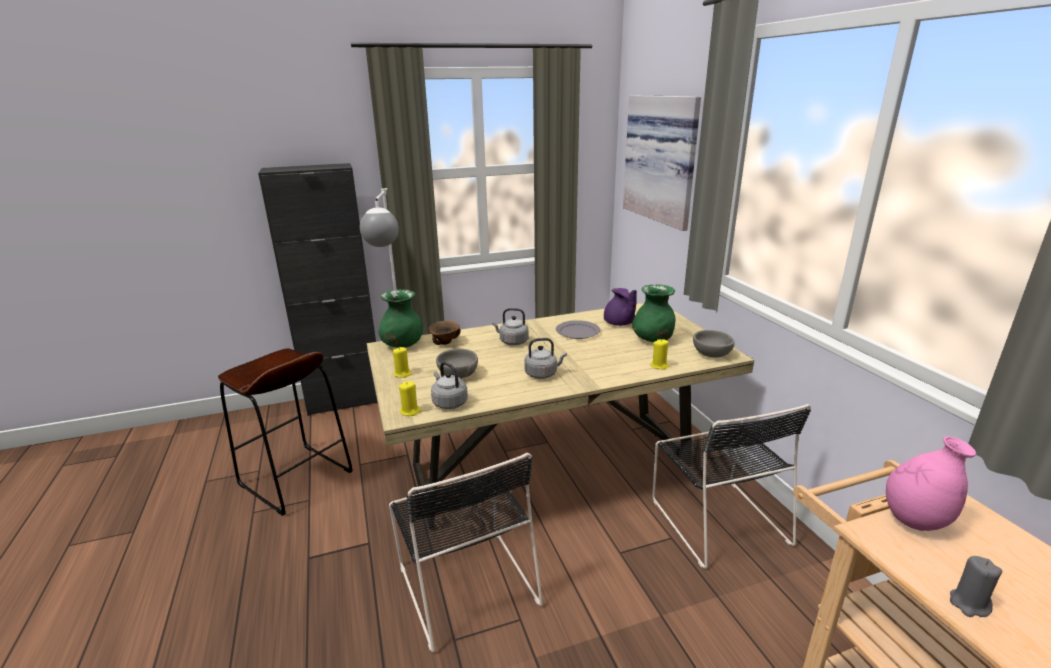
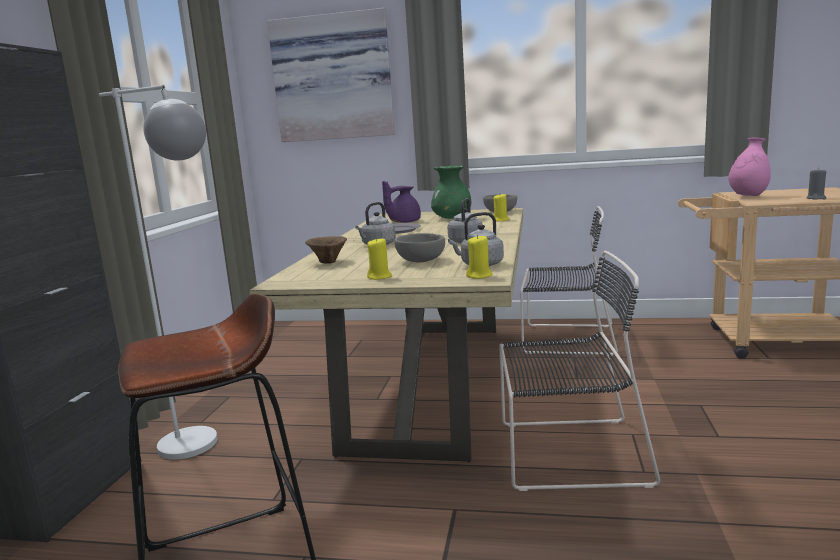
camera: 60 degrees left, 10 degrees down
(402, 345) = (296, 276): green vase -> none
(619, 323) = (403, 222): purple teapot -> purple teapot turned 135 degrees clockwise

